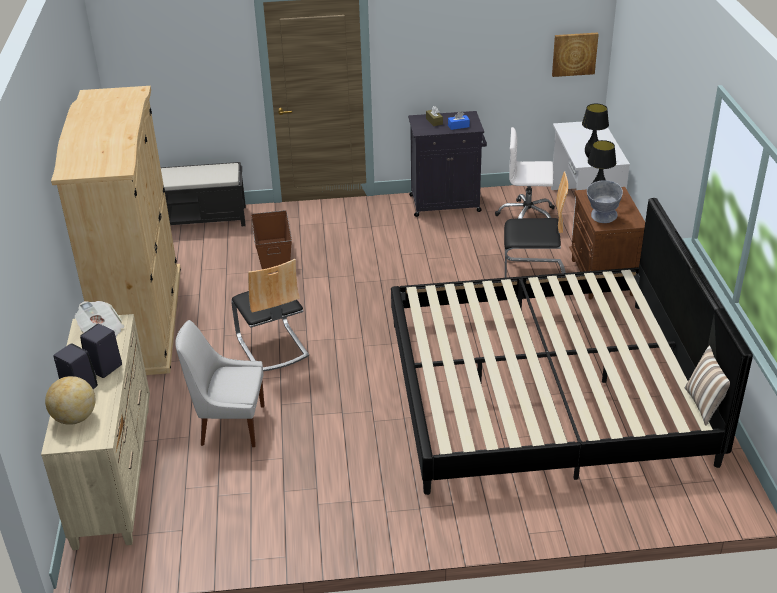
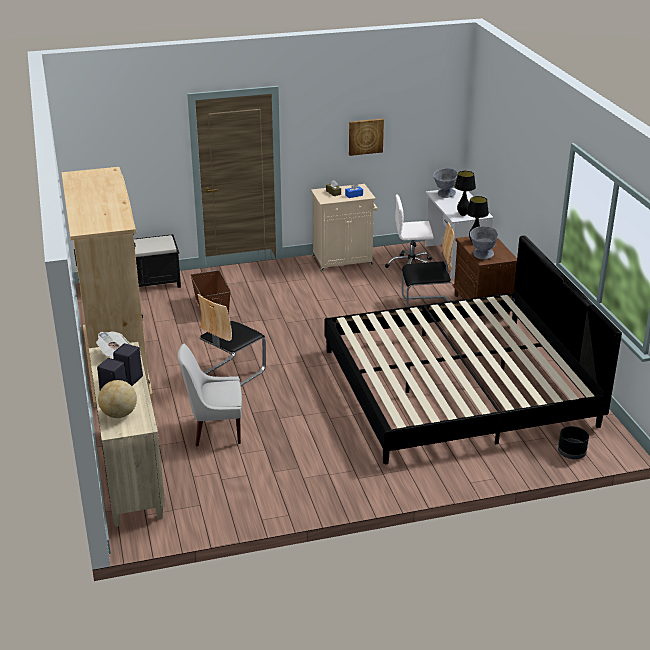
camera: 10 degrees left, 5 degrees down
(272, 347) = (231, 373): chair -> chair turned 75 degrees clockwise
(446, 203) = (343, 261): black cabinet -> beige cabinet
(574, 54) = (439, 135): picture -> picture (365, 136)
(575, 130) = (444, 195): none -> grey bowl
(673, 501) = (571, 452): none -> black planter
(705, 405) = (585, 381): pillow -> none

